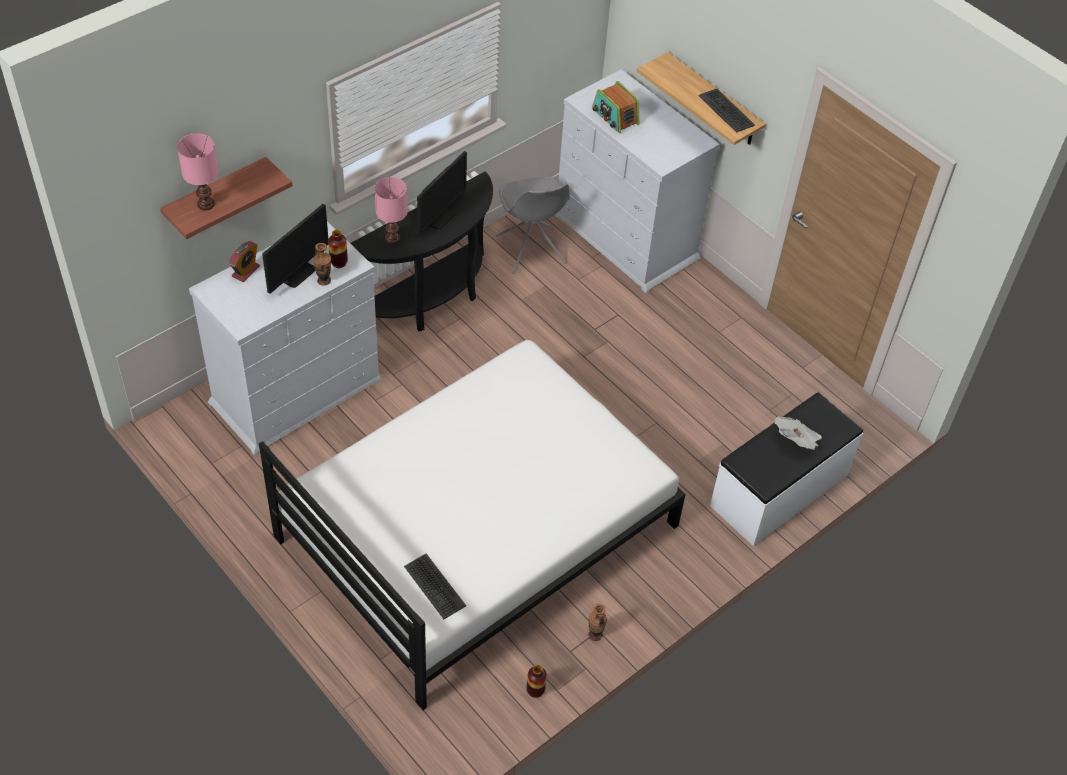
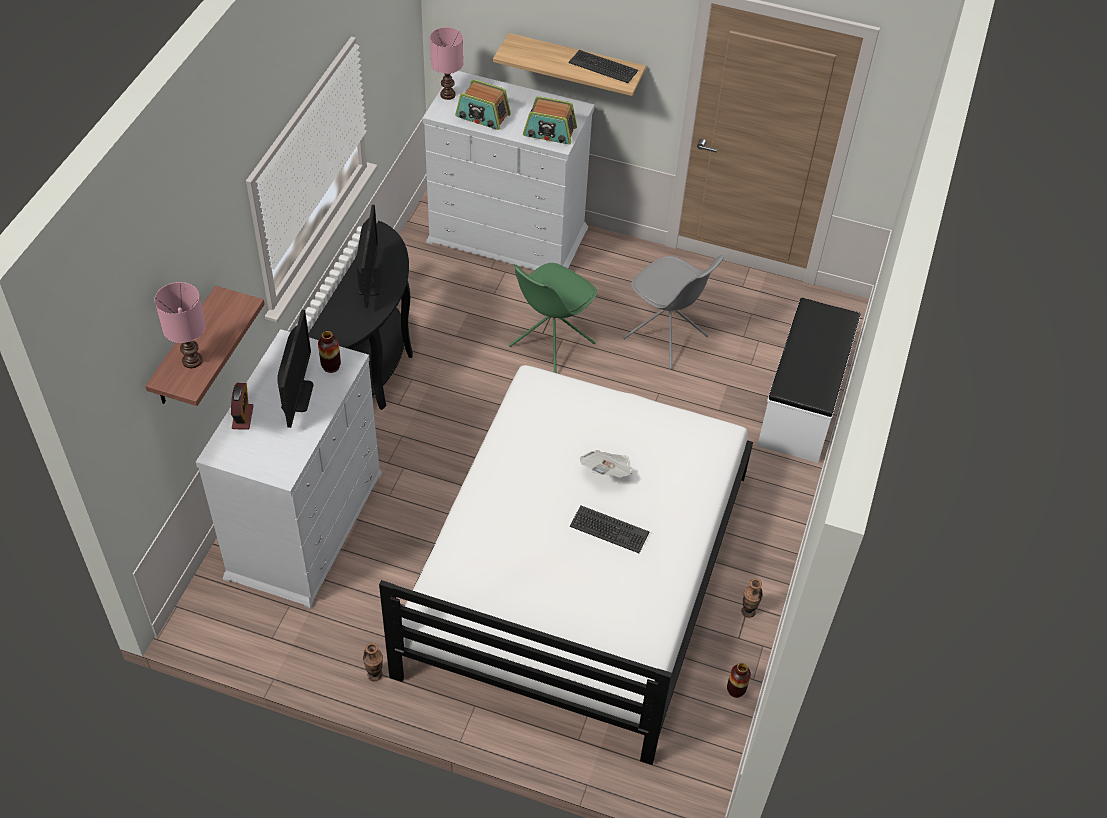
camera: 30 degrees left, 0 degrees up
(324, 280) = (330, 390): vase -> vase (375, 674)
(392, 239) = (339, 324): pink table lamp -> pink table lamp (448, 95)
(434, 586) = (616, 639): keyboard -> keyboard (609, 530)
(531, 250) = (431, 285): grey chair -> grey chair (666, 338)
(593, 342) = (550, 345): none -> green chair
(661, 152) = (549, 132): none -> radio
(796, 441) = (817, 348): newspaper -> newspaper (607, 472)

